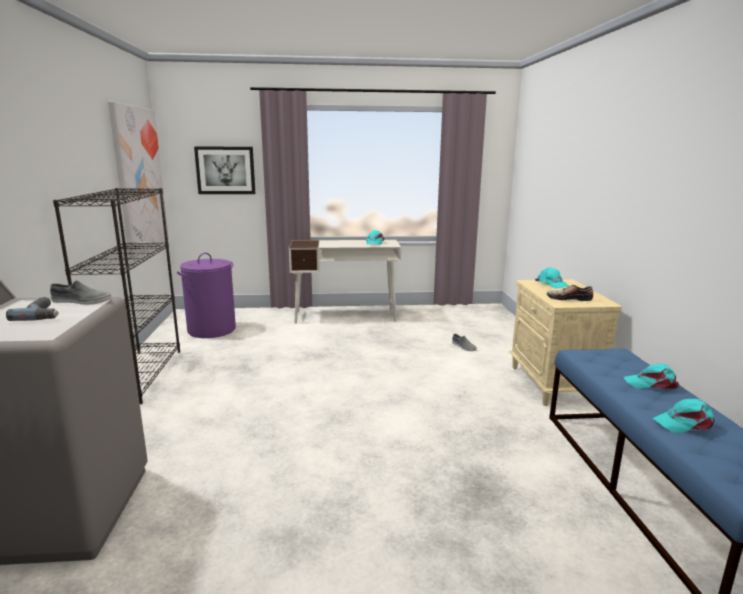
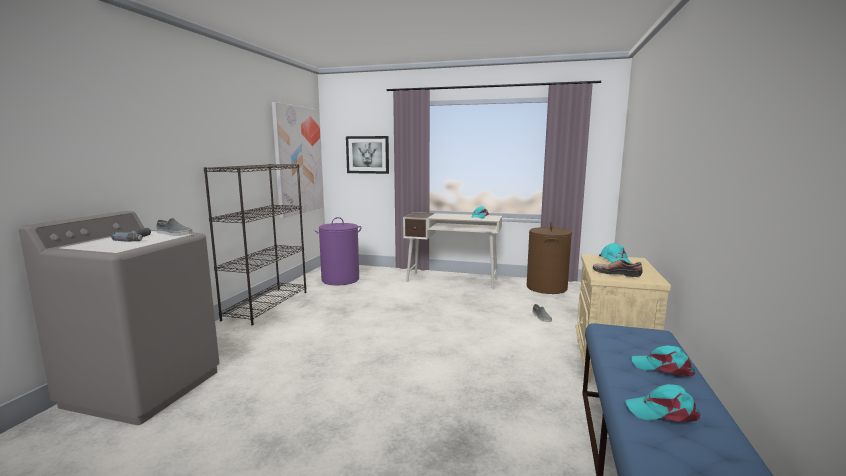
camera: 20 degrees right, 5 degrees down
(447, 314) = (547, 287): none -> brown laundry basket

